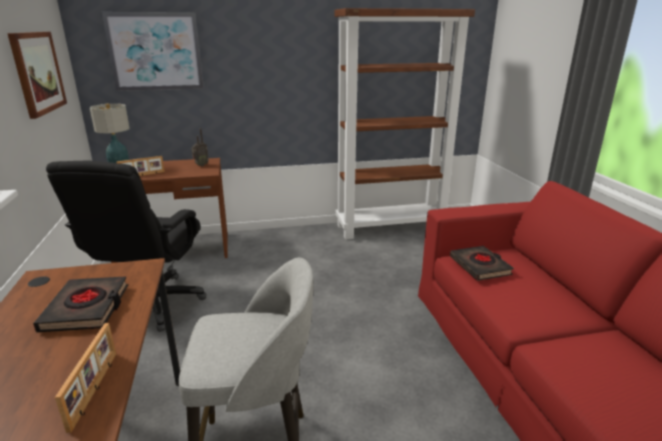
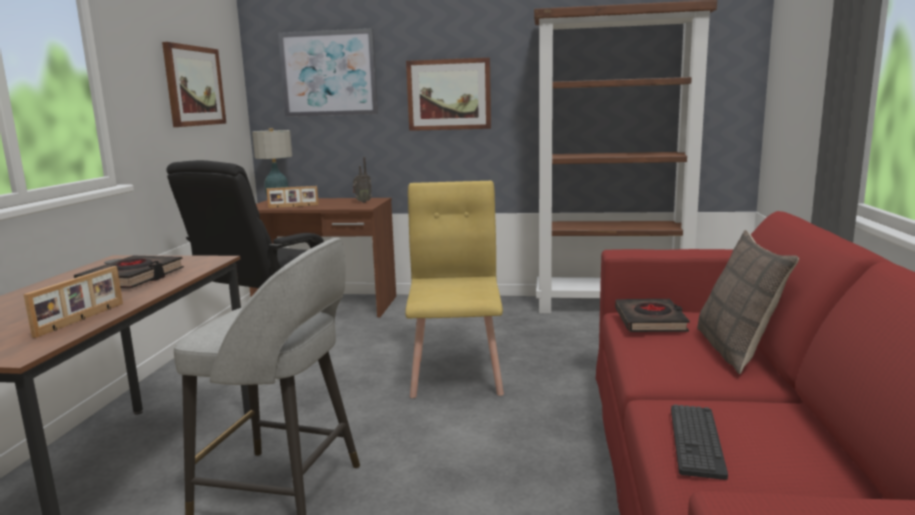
camera: 20 degrees right, 10 degrees down
(264, 72) = (449, 94): none -> picture
(322, 309) = (457, 376): none -> yellow chair
(551, 289) = (736, 350): none -> pillow
(595, 385) = (696, 441): none -> keyboard

